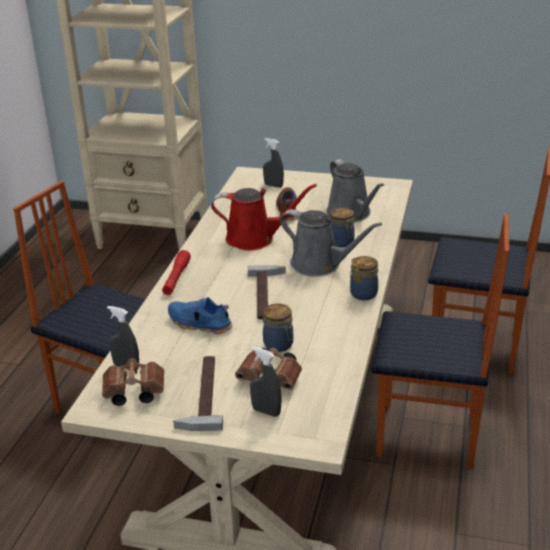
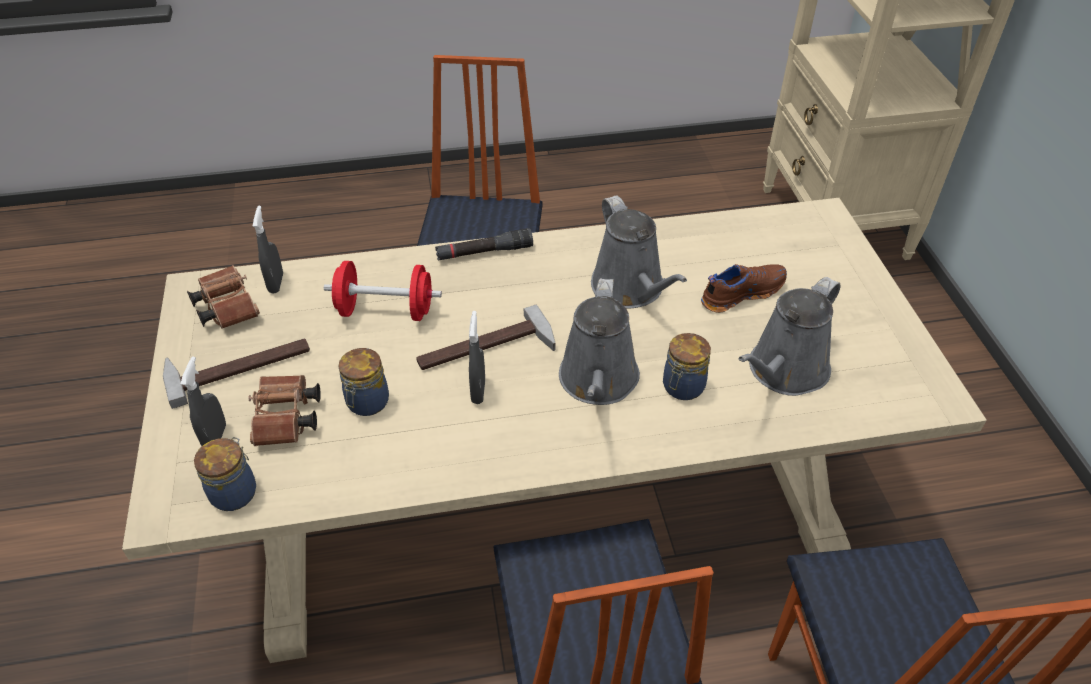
camera: 65 degrees right, 15 degrees up
(176, 278) = (484, 252): red flashlight -> black flashlight
(199, 324) = (386, 310): blue shoe -> red dumbbell
(255, 239) = (630, 289): red watering can -> grey watering can
(273, 186) = (808, 254): grey spray bottle -> grey spray bottle (478, 391)
(362, 293) = (542, 456): jar -> jar (235, 492)

